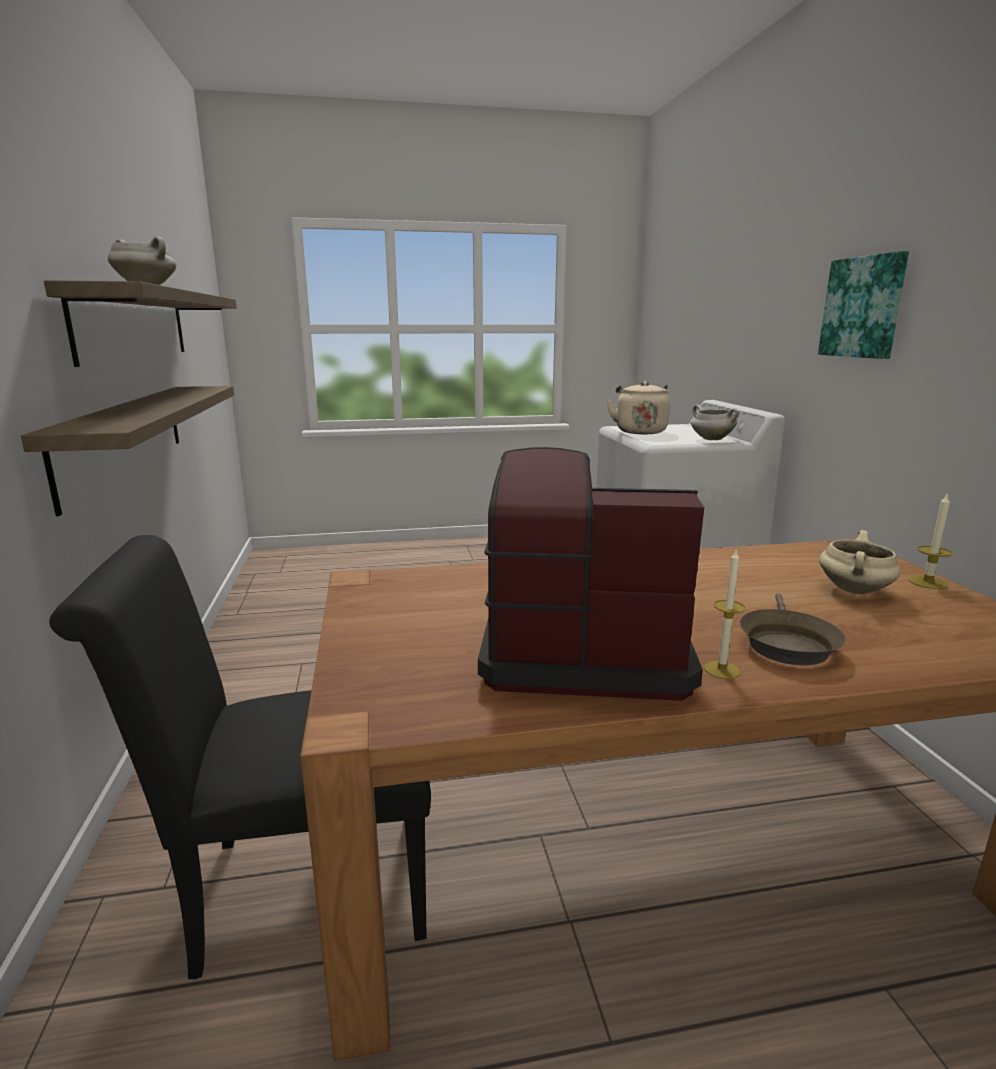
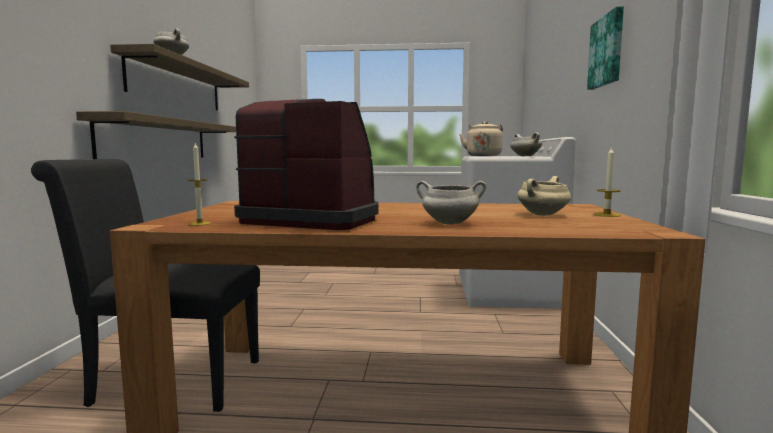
camera: 15 degrees right, 10 degrees down
(721, 670) = (386, 226): candle -> candle (199, 223)
(786, 643) = (449, 223): brown frying pan -> white cooking pot

